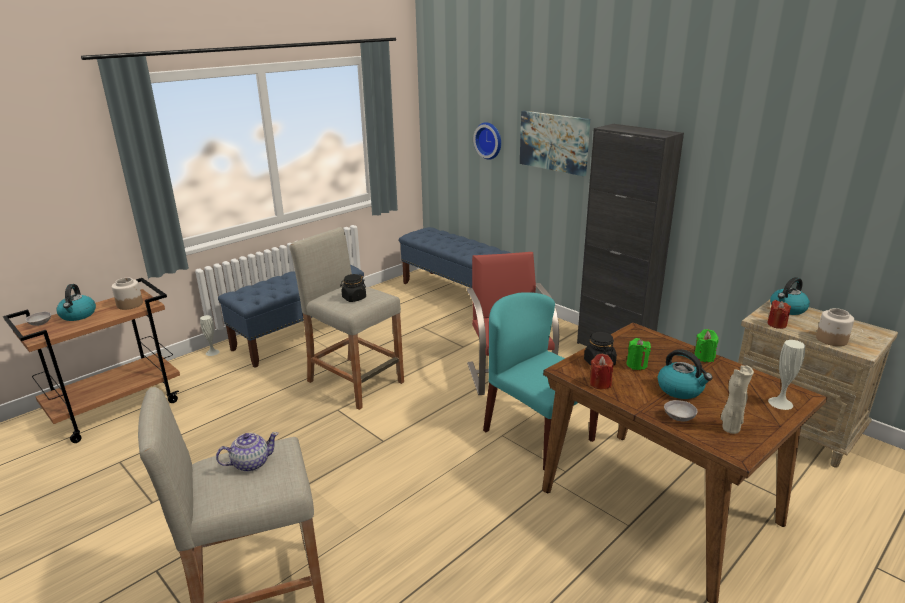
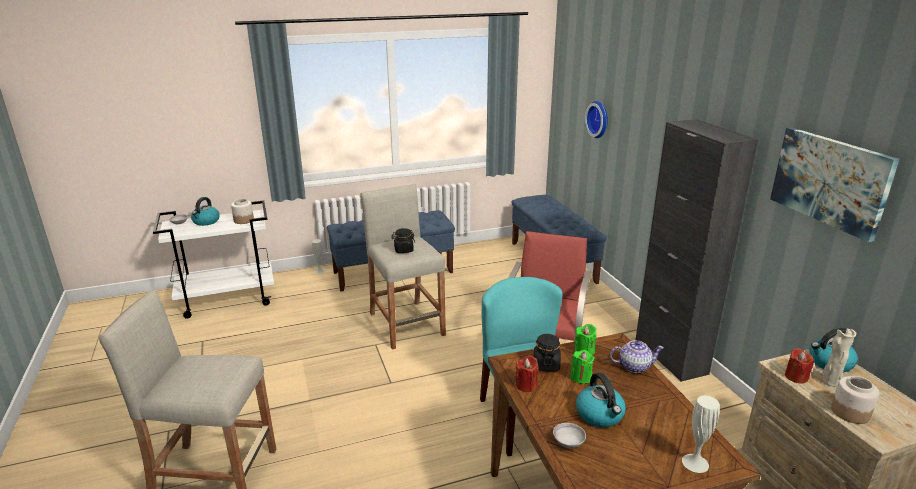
camera: 25 degrees right, 0 degrees up
(117, 408) = (228, 299): brown cart -> white cart
(250, 463) = (209, 368): teapot -> teapot (634, 366)
(554, 142) = (648, 130): picture -> picture (830, 181)
(704, 357) = (661, 389): green candle -> green candle (584, 351)
(730, 428) = (609, 470): beige vase -> beige vase (829, 382)

